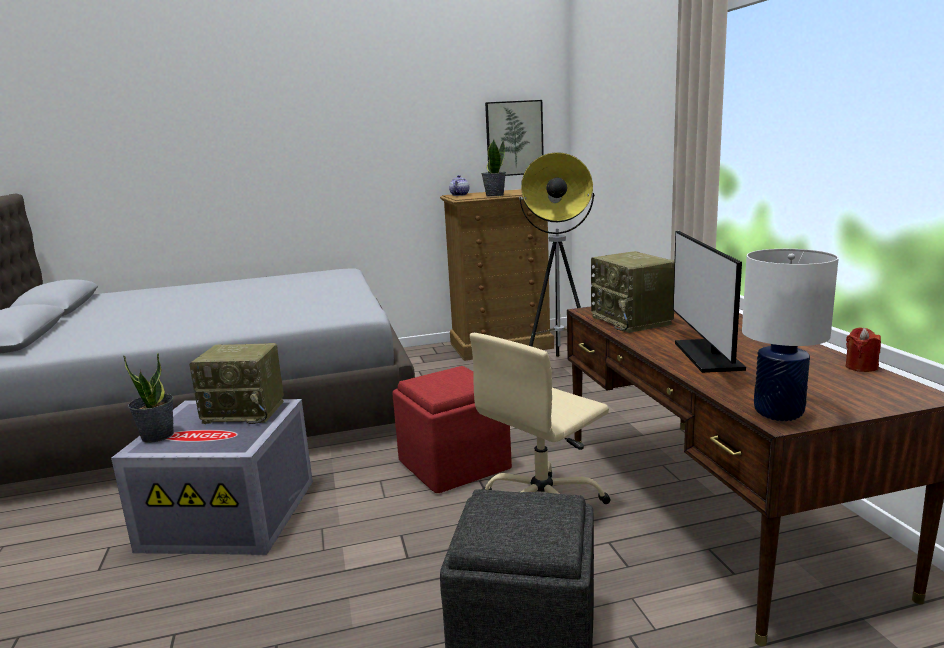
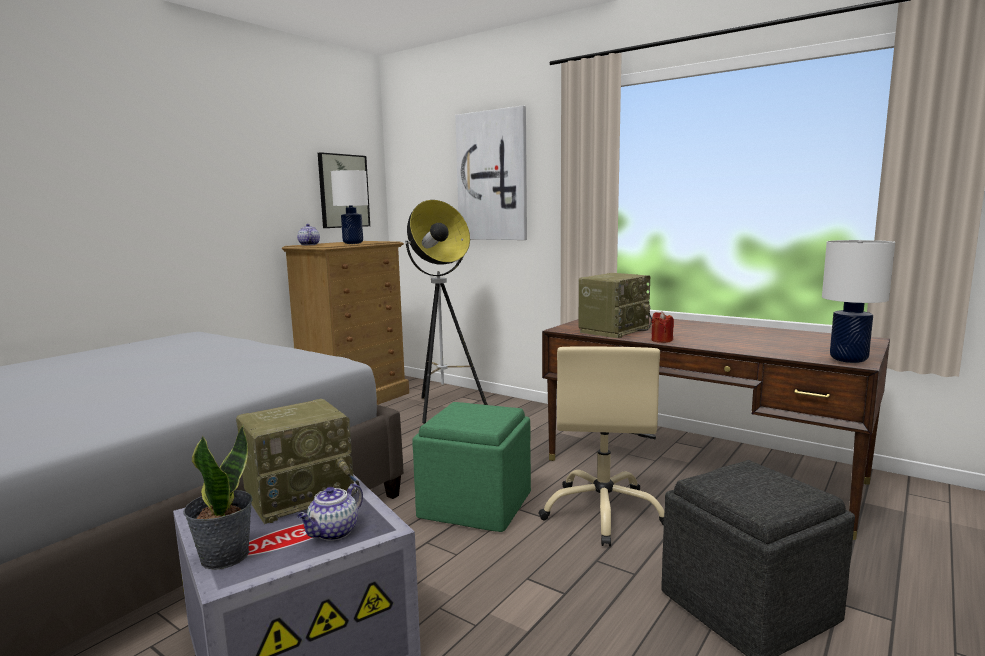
camera: 40 degrees left, 5 degrees down
(217, 441) = (333, 533): none -> teapot
(455, 465) = (477, 504): red ottoman -> green ottoman
(494, 195) = (353, 244): potted plant -> white table lamp
(632, 321) = (613, 330): radio -> radio turned 75 degrees counterclockwise
(636, 121) = (492, 176): none -> picture
(708, 356) = (721, 341): monitor -> none
(861, 367) = (806, 332): red candle -> red candle (661, 340)

